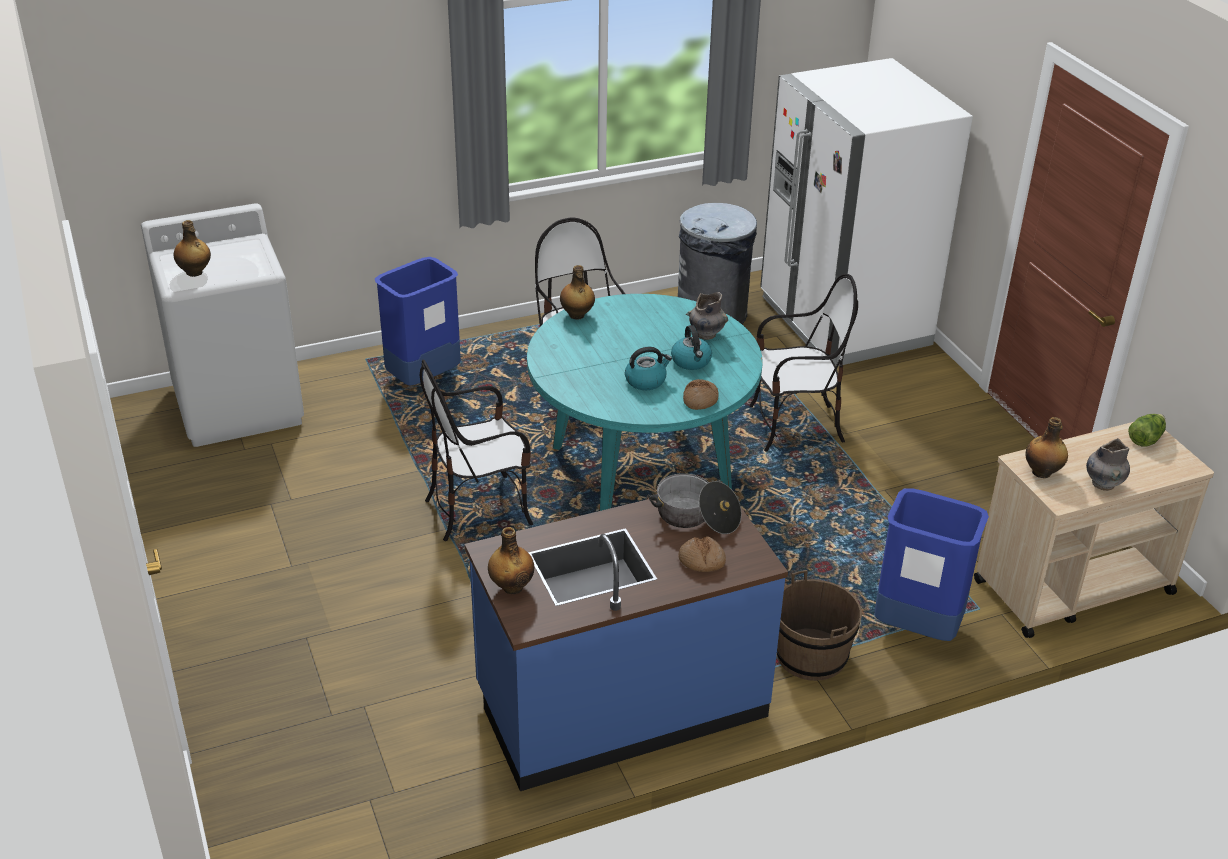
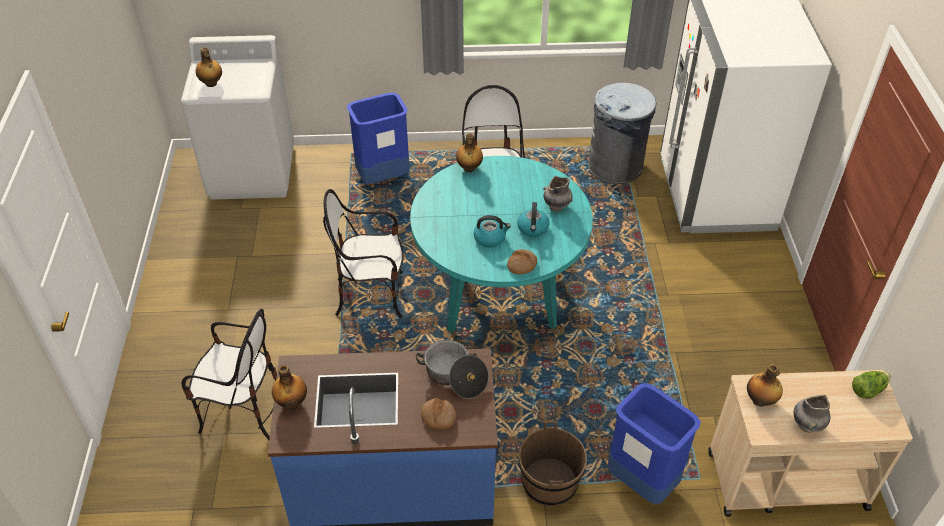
camera: 20 degrees right, 10 degrees up
(794, 427) = (632, 280): chair -> chair (244, 411)

